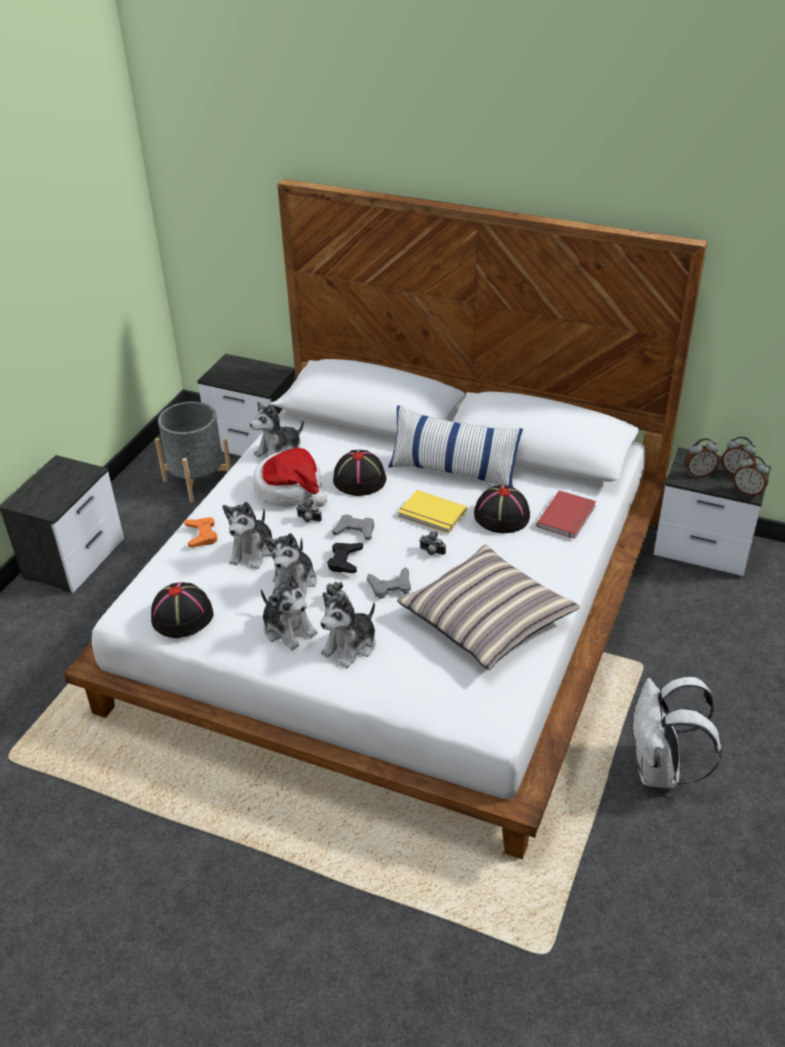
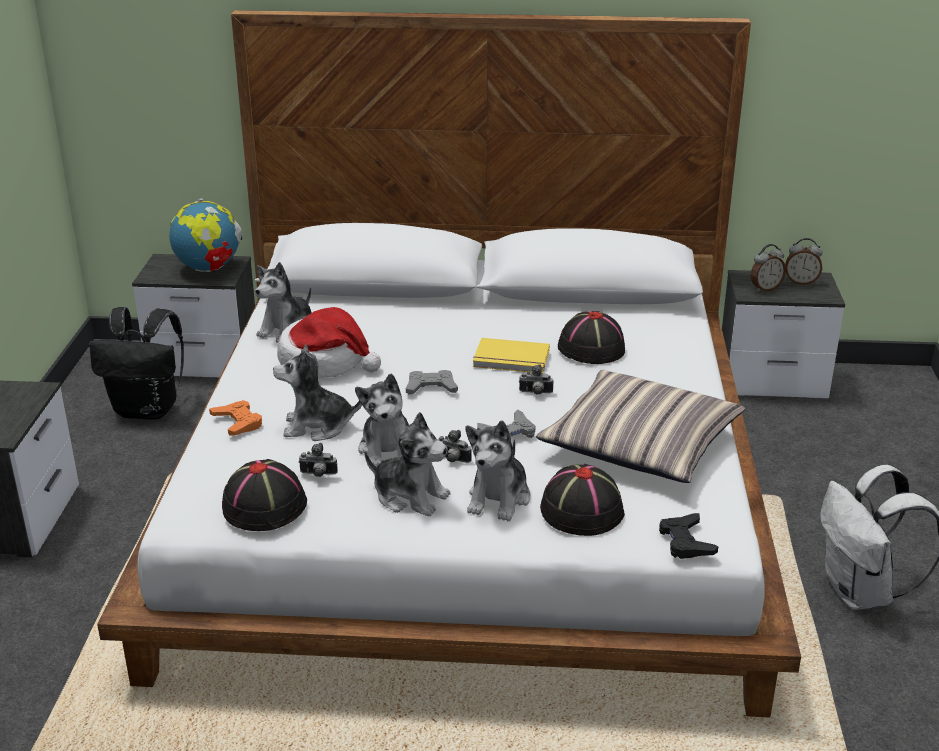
camera: 20 degrees left, 10 degrees down
(198, 480) = (148, 410): grey planter -> black backpack
(253, 551) = (317, 426): plush toy -> plush toy turned 90 degrees clockwise
(258, 376) = (209, 269): none -> globe
(308, 519) = (366, 386): camera -> camera (318, 474)
(345, 560) = (437, 417): black game controller -> black game controller (685, 541)
(359, 479) = (404, 340): black hat -> black hat (581, 510)
(453, 471) = (508, 318): pillow -> none
(568, 516) = (664, 338): red book -> none
(748, 491) = (824, 296): alarm clock -> none

